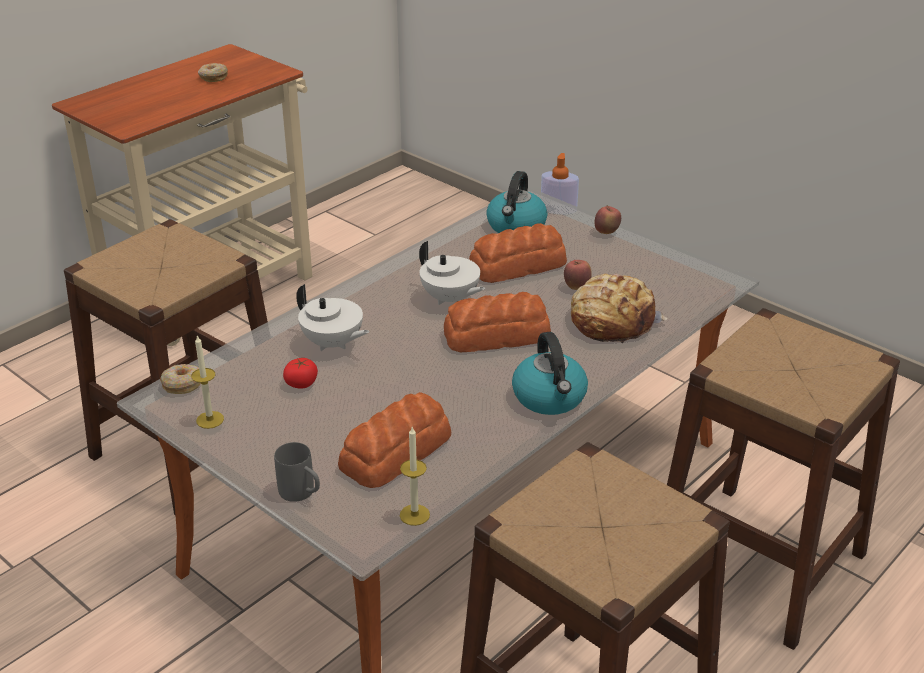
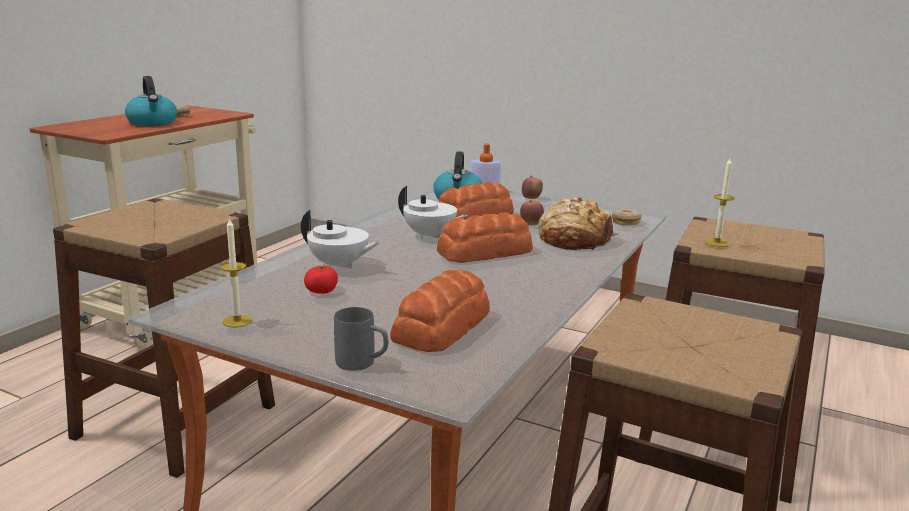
camera: 15 degrees left, 15 degrees down
(183, 384) = (198, 300): donut -> donut (625, 222)
(414, 515) = (490, 367): candle -> candle (717, 243)
(550, 398) = (559, 283): kettle -> kettle (153, 123)

